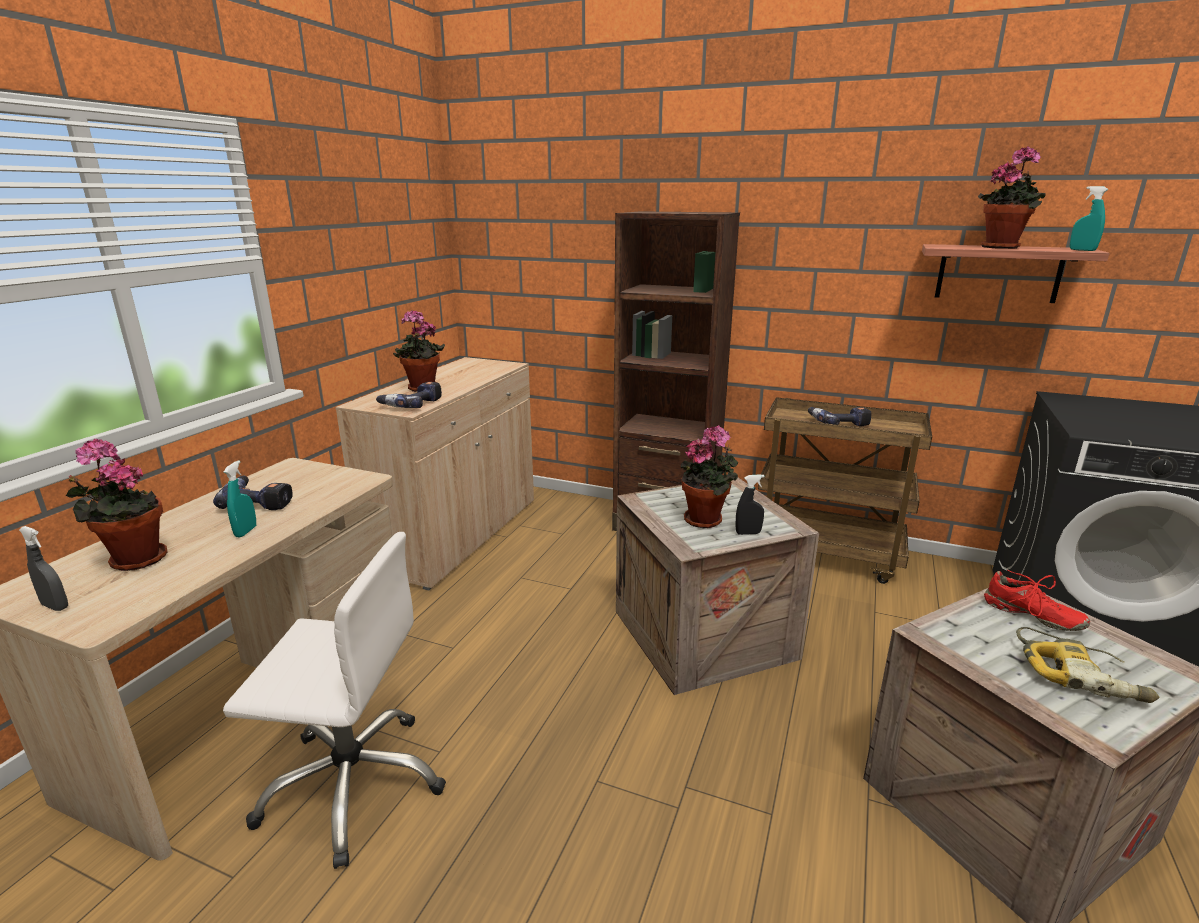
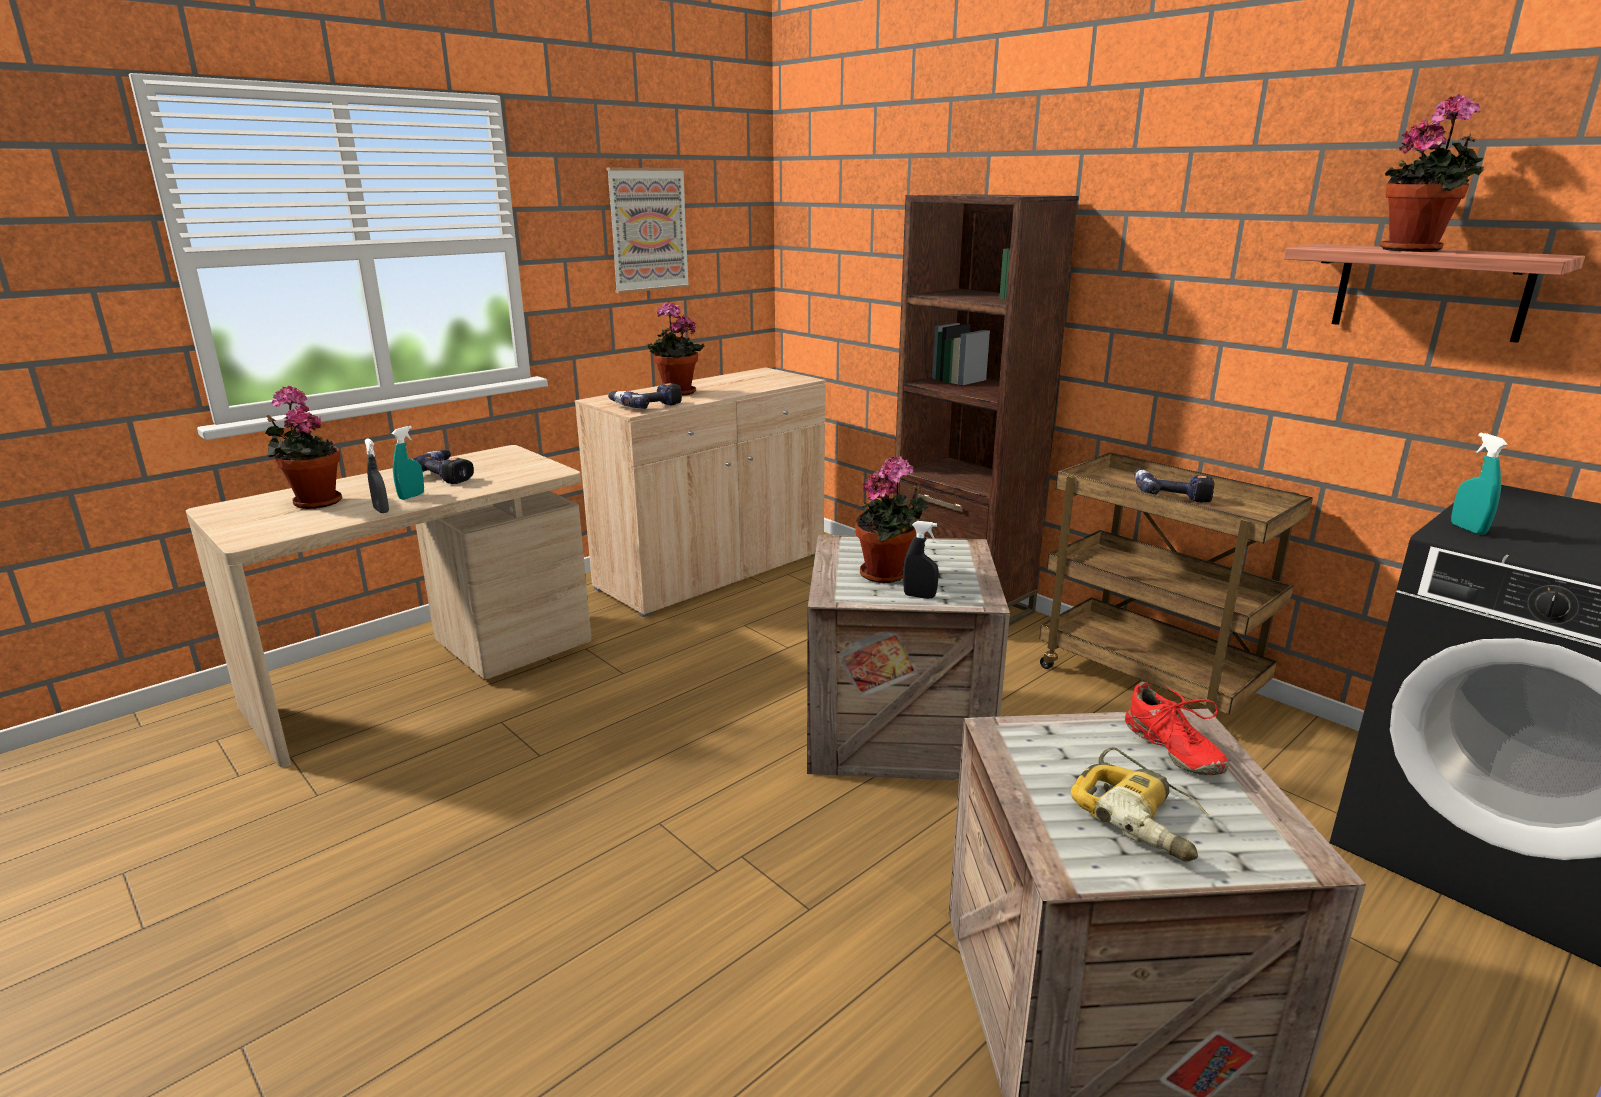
camera: 25 degrees right, 0 degrees up
(55, 606) = (235, 523): grey spray bottle -> grey spray bottle (381, 510)
(353, 783) = (451, 758): white office chair -> none
(365, 245) = (648, 230): none -> picture
(1082, 250) = (1531, 257): turquoise spray bottle -> turquoise spray bottle (1467, 529)

